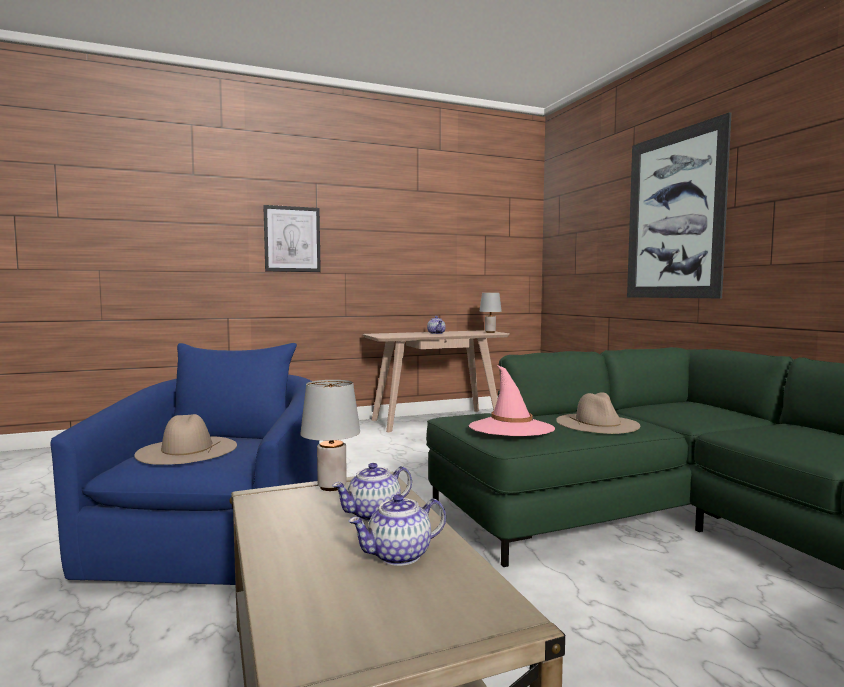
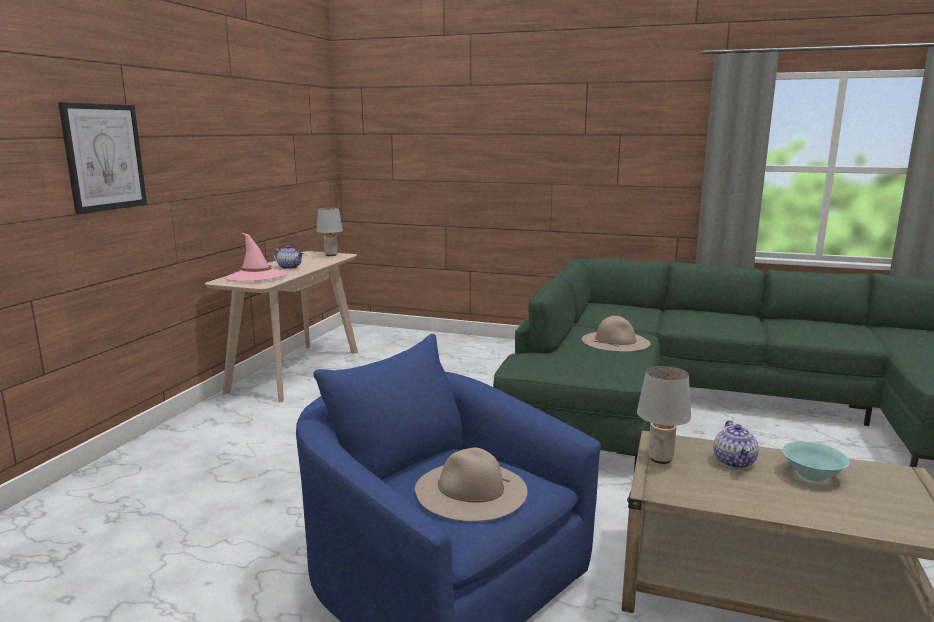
camera: 50 degrees left, 10 degrees up
(399, 556) = (812, 475): teapot -> turquoise bowl
(511, 428) = (593, 364): pink hat -> pink hat (256, 276)
(674, 215) = (524, 133): picture -> none

